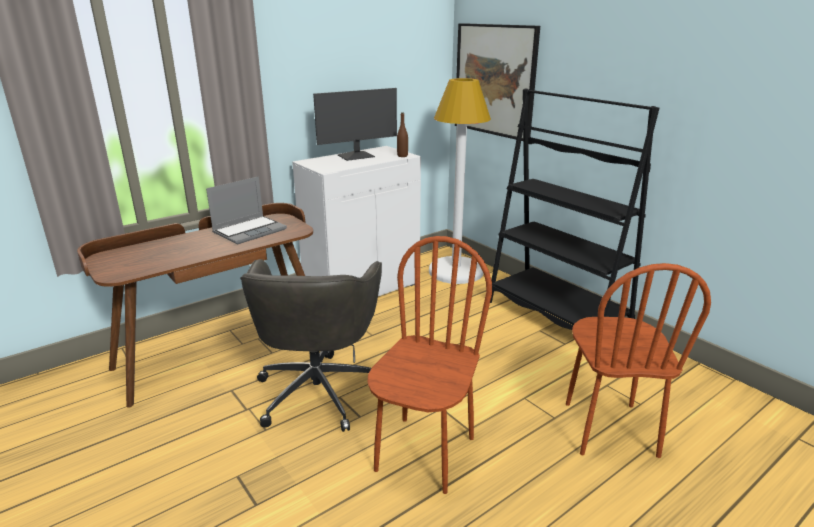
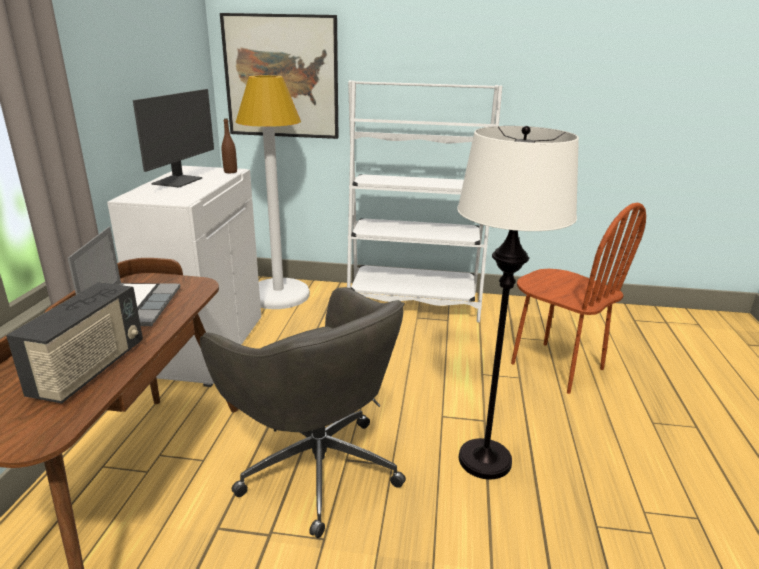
camera: 45 degrees left, 0 degrees up
(179, 255) = (90, 370): none -> radio
(424, 453) = (485, 460): brown chair -> white floor lamp
(556, 317) = (413, 302): black bookcase -> white bookcase

